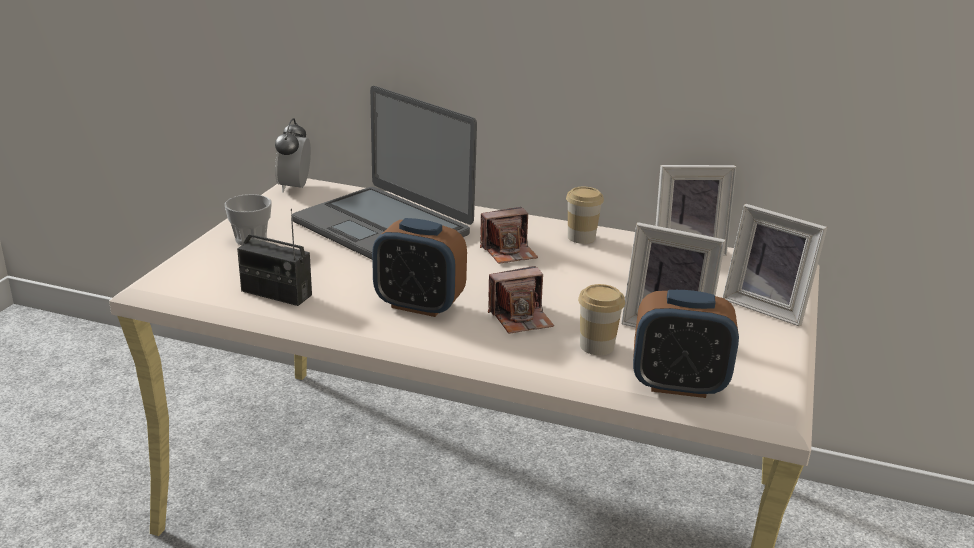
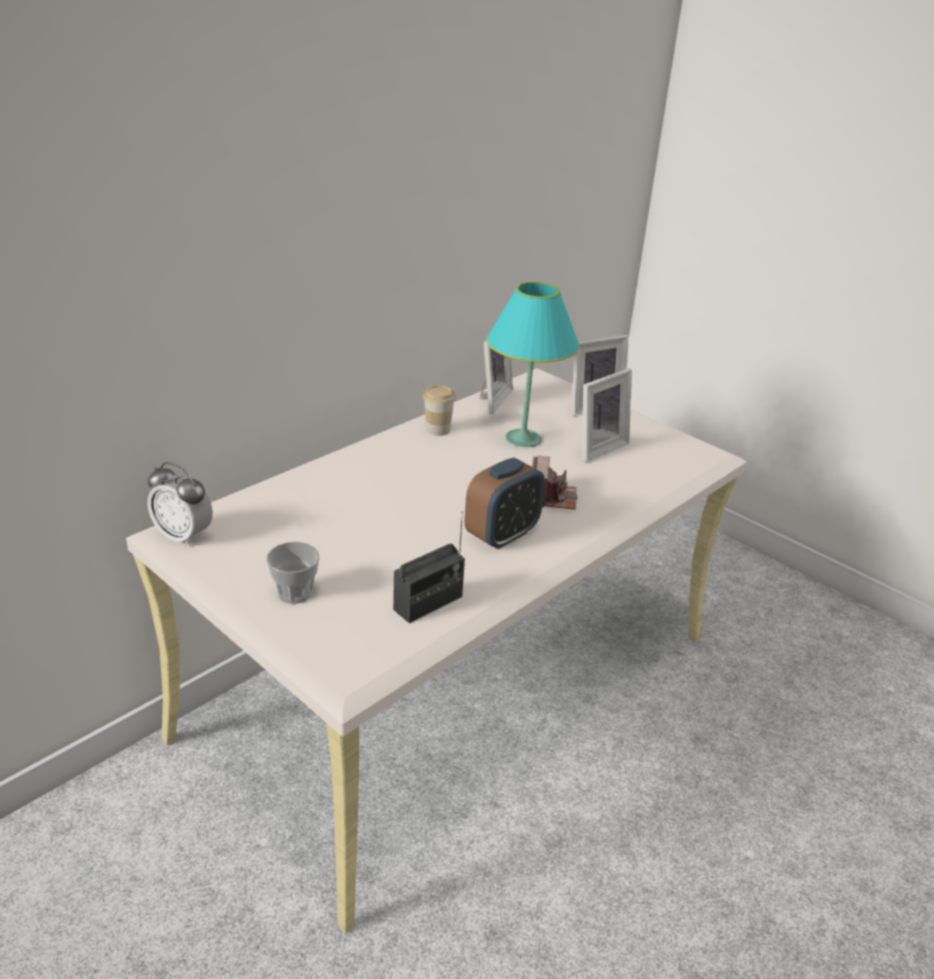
camera: 65 degrees left, 5 degrees up
(383, 227) = (336, 511): laptop -> none
(509, 252) = (438, 467): camera -> none
(596, 346) = (609, 482): cup -> none
(625, 281) = (523, 439): none -> turquoise table lamp
(678, 385) = (672, 471): alarm clock -> none

